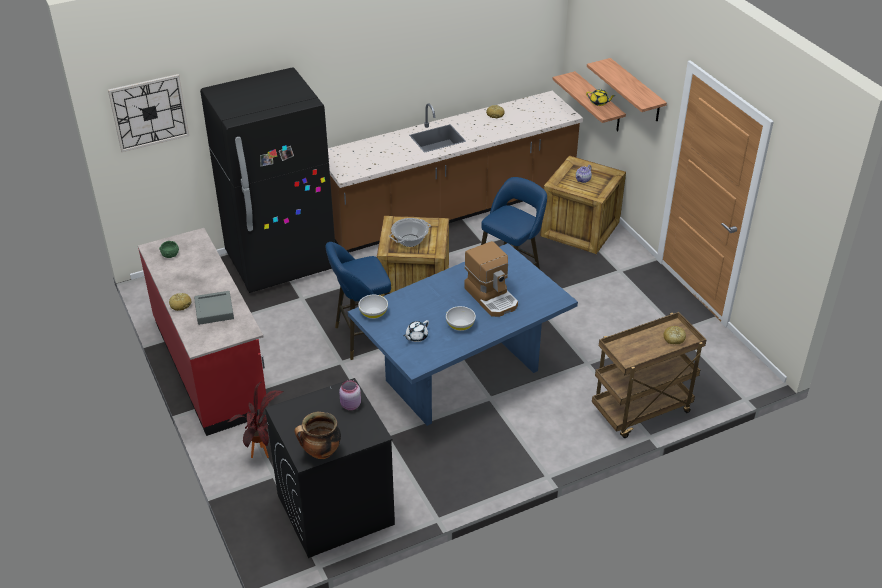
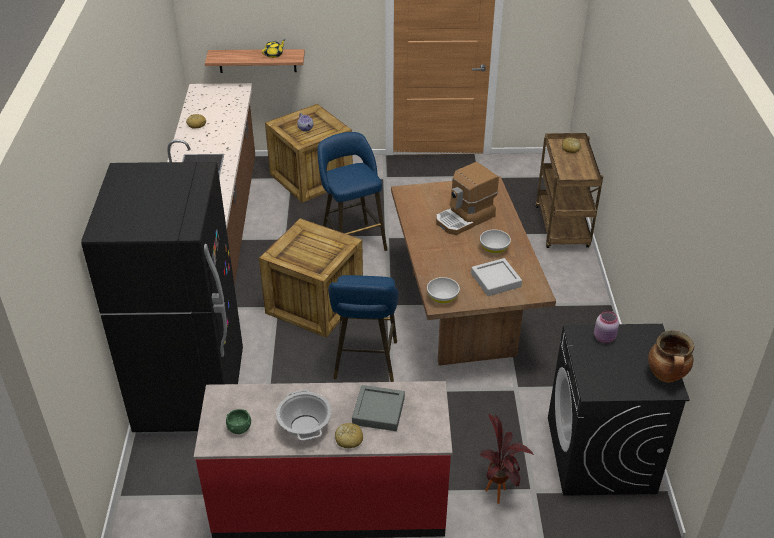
camera: 65 degrees left, 0 degrees up
(149, 112) = (63, 309): wall clock -> none
(410, 240) = (312, 254): cooking pot -> cooking pot (304, 426)
(416, 337) = (495, 280): white teapot -> grey tray
(462, 375) = (461, 312): blue dining table -> brown dining table
(492, 297) = (465, 219): coffee machine -> coffee machine turned 150 degrees clockwise
(636, 91) = (315, 19): shelf -> none

